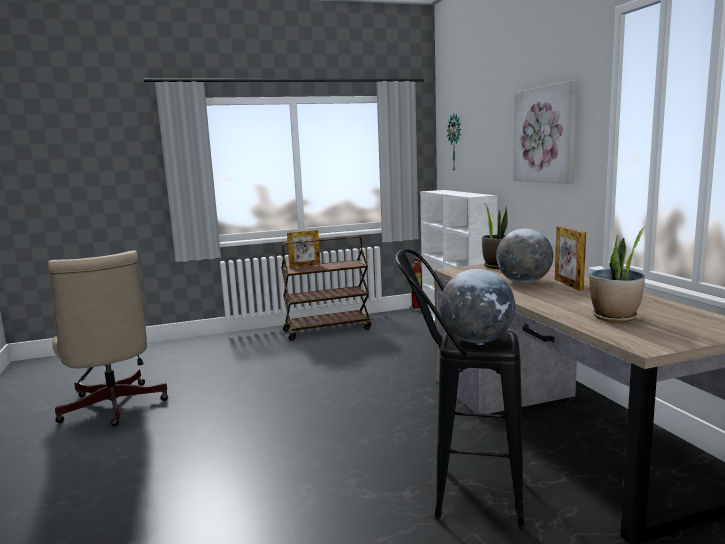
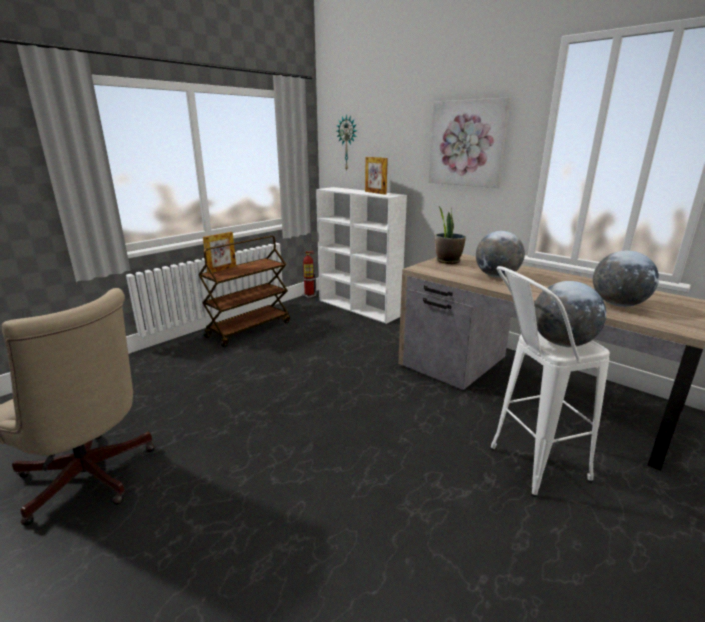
camera: 30 degrees left, 10 degrees up
(461, 495) = (526, 467): black stool -> white stool
(568, 284) = (530, 275): picture frame -> picture frame (375, 193)
(614, 317) = (618, 304): potted plant -> globe

